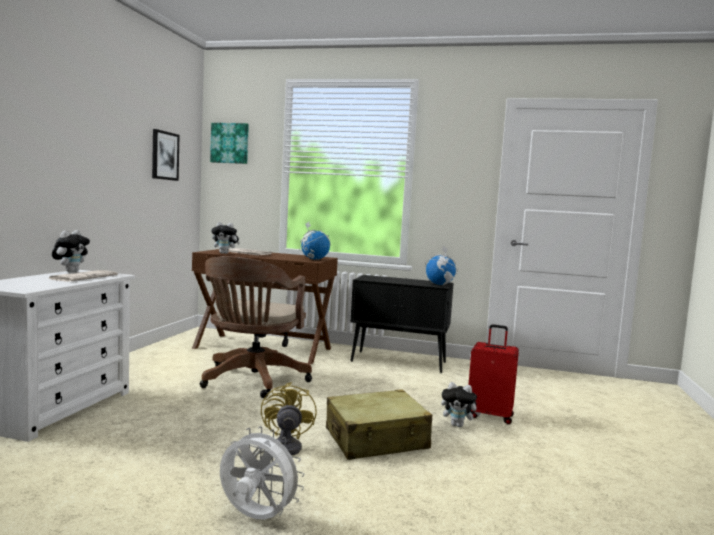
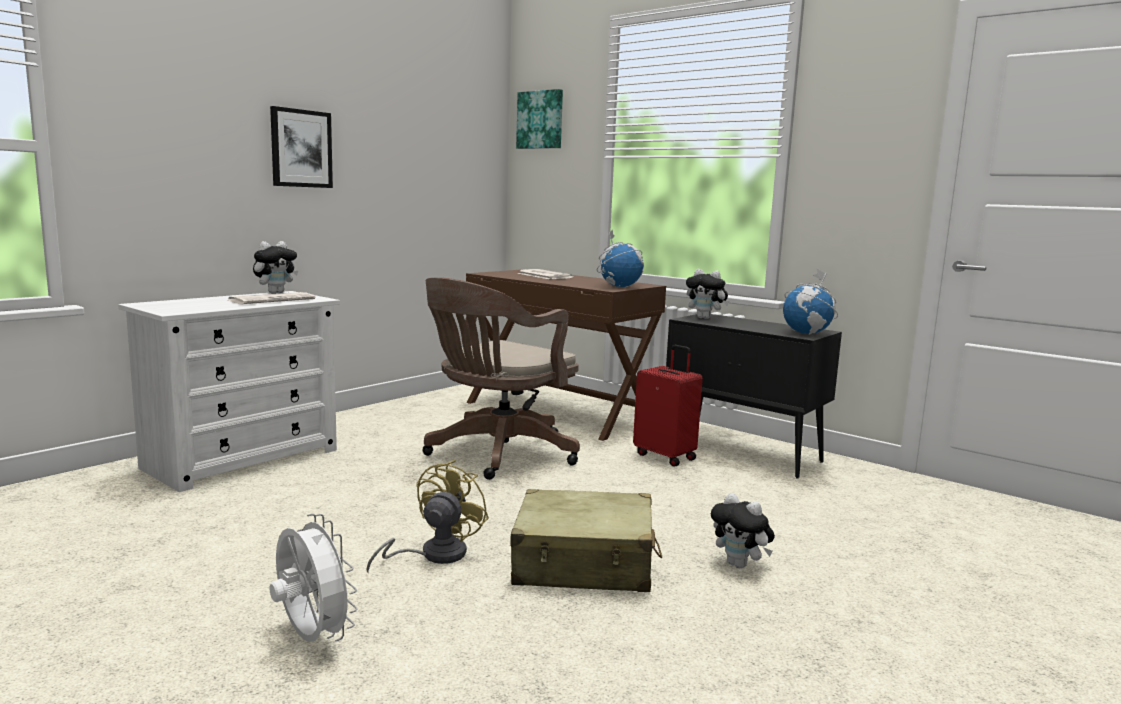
camera: 25 degrees right, 5 degrees up
(164, 155) = (442, 142): picture -> picture (301, 148)
(225, 253) = (507, 275): plush toy -> plush toy (705, 318)
(490, 416) = (814, 559): red suitcase -> red suitcase (666, 456)

